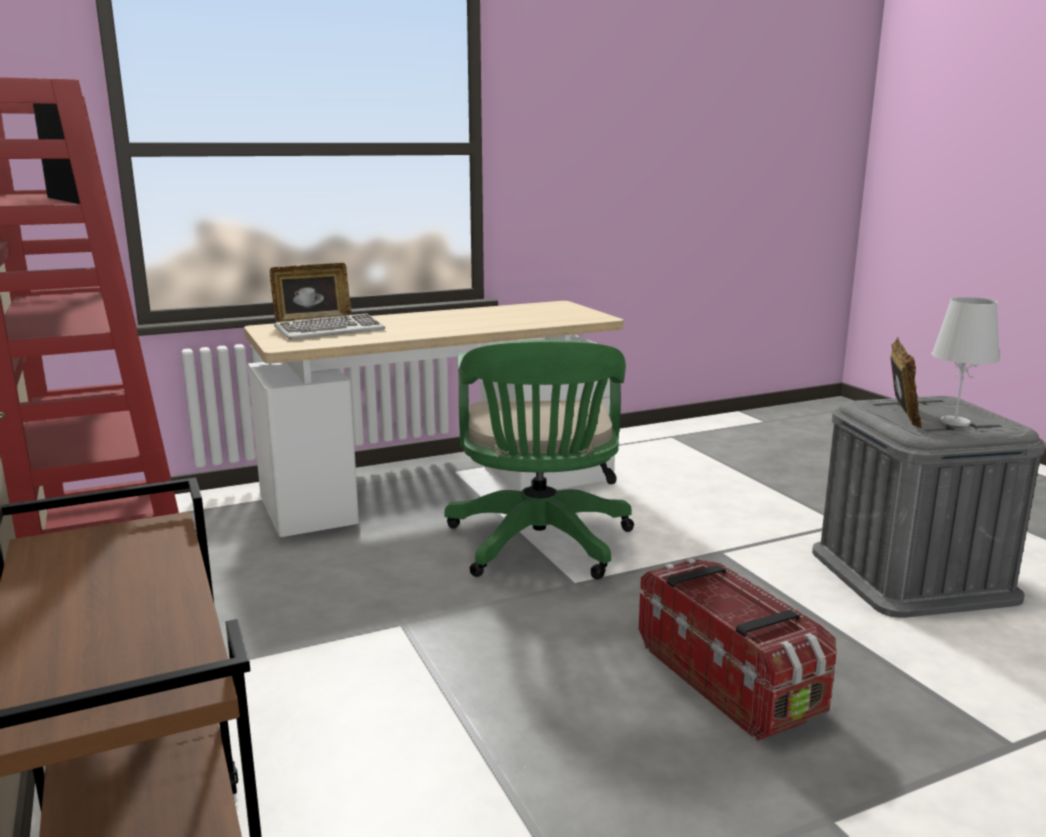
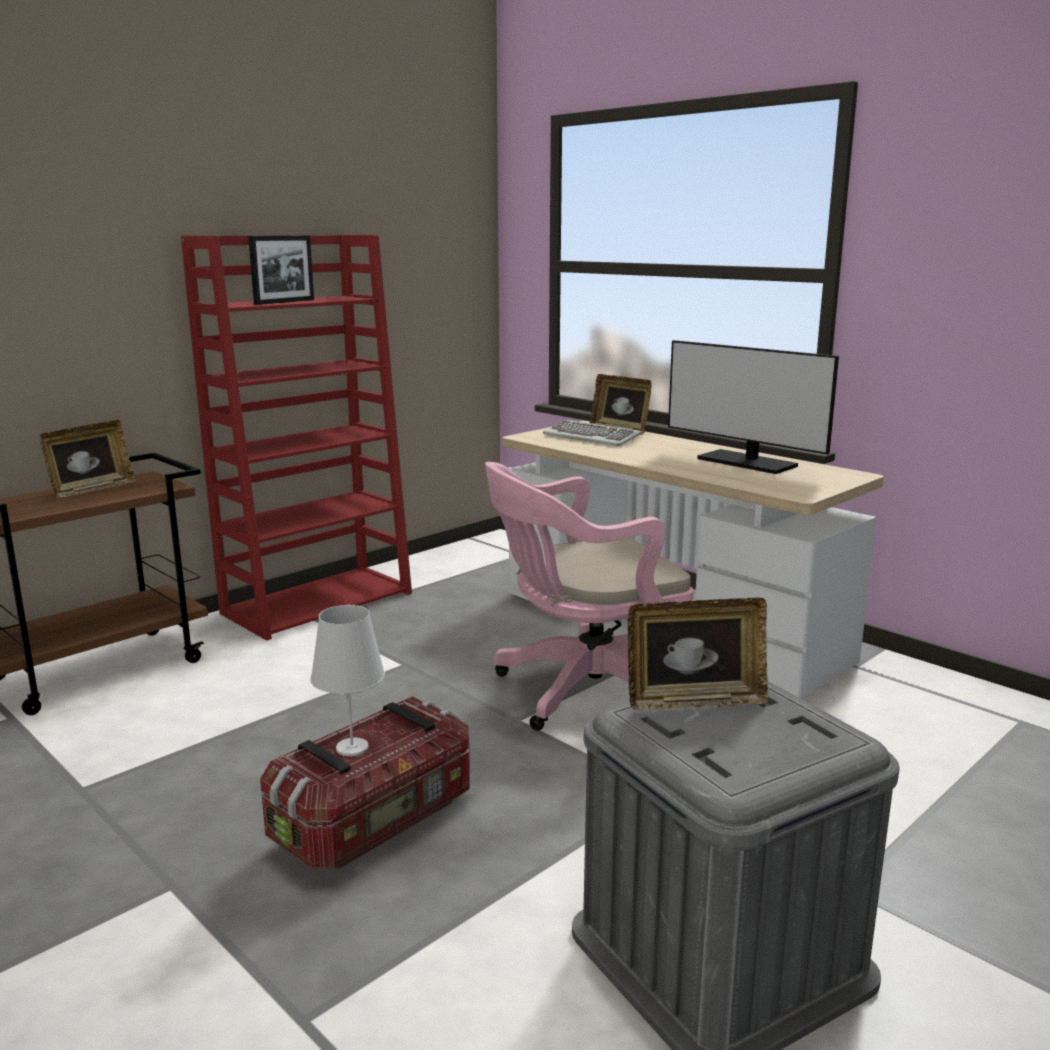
camera: 70 degrees right, 0 degrees up
(72, 587) = (92, 489): none -> picture frame
(492, 314) = (746, 462): none -> monitor
(539, 546) = (584, 692): green office chair -> pink office chair
(954, 421) = (704, 737): white table lamp -> white table lamp (352, 747)

